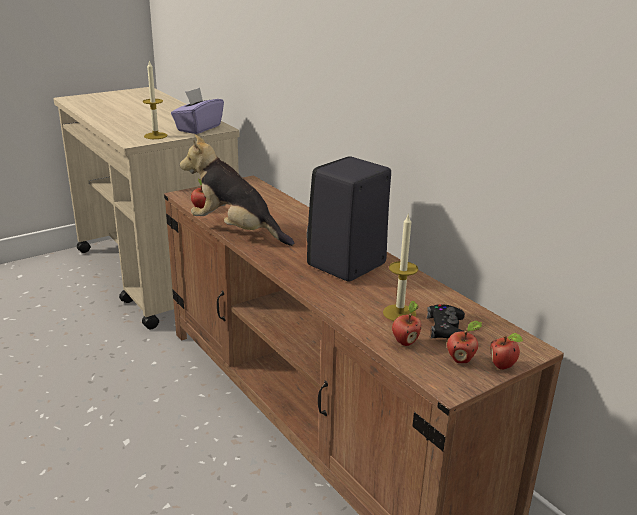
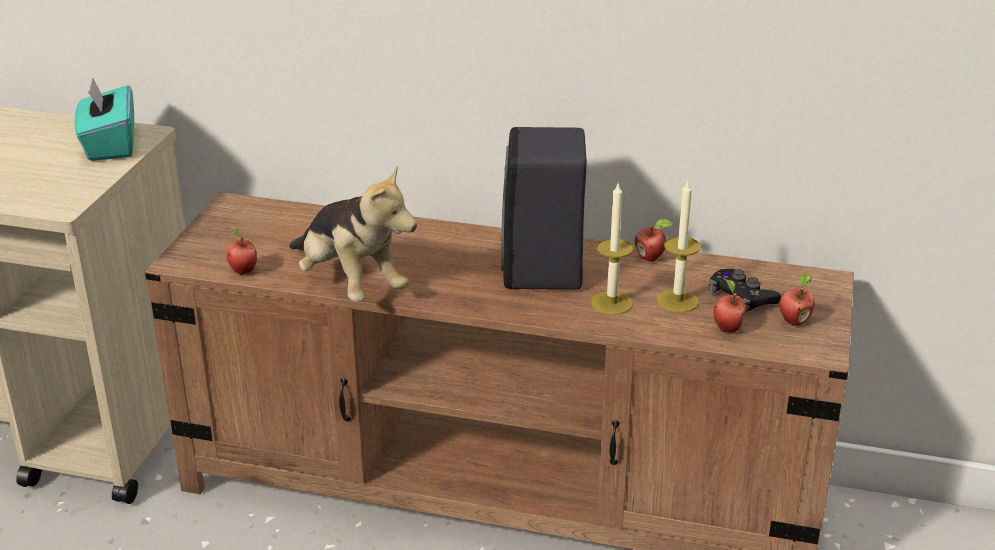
camera: 40 degrees left, 5 degrees up
(155, 136) = (73, 182): candle -> candle (611, 303)
(198, 128) = (110, 145): purple tissue box -> turquoise tissue box
(236, 231) = (350, 284): plush toy -> plush toy turned 120 degrees counterclockwise
(503, 366) = (832, 310): apple -> apple (651, 258)

